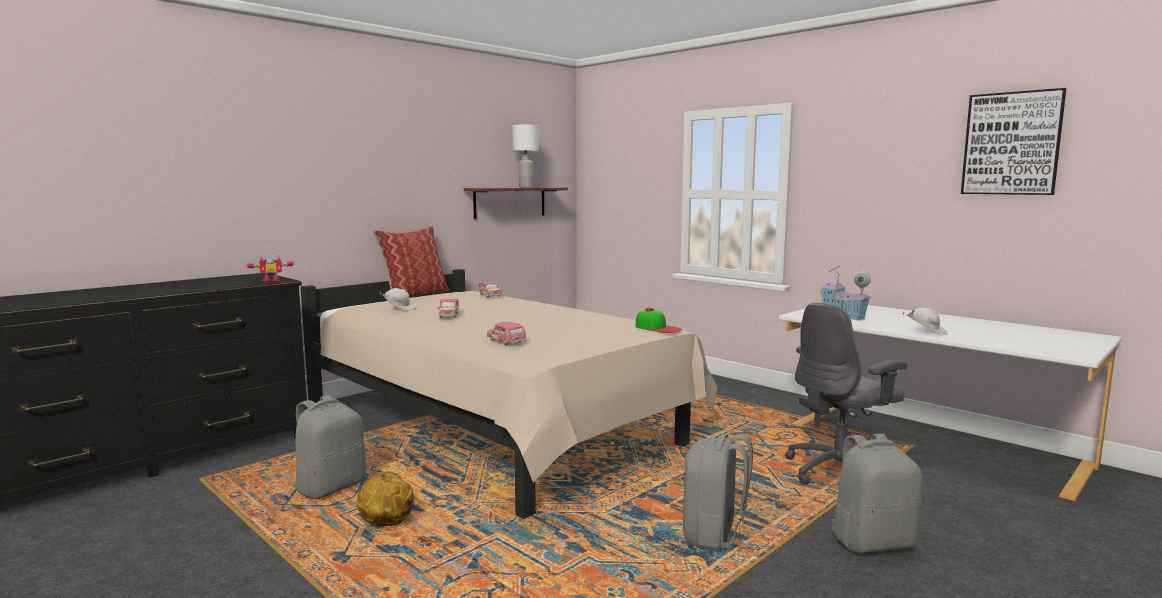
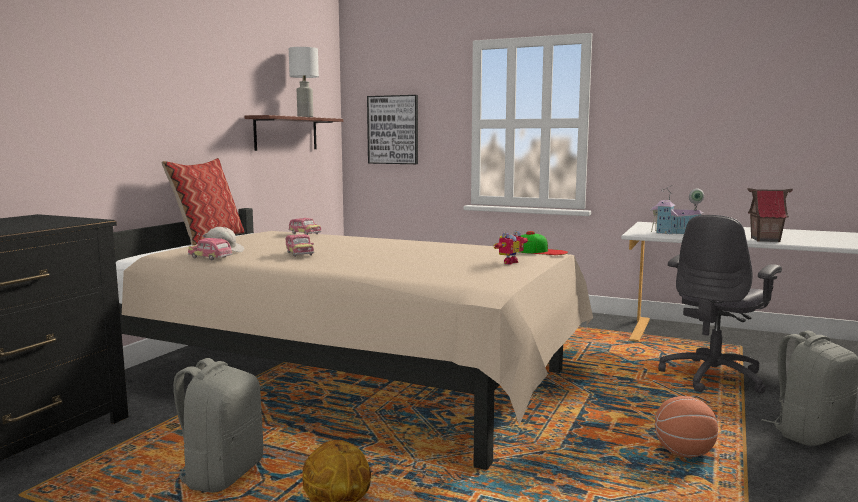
camera: 20 degrees left, 0 degrees up
(271, 281) = (75, 221): toy robot -> toy robot (508, 262)
(506, 342) = (419, 274): toy car -> toy car (210, 258)
(716, 536) = (684, 453): grey backpack -> basketball
(926, 332) = (765, 240): white cap -> toy house
(1011, 143) = (803, 72): picture -> picture (393, 130)

